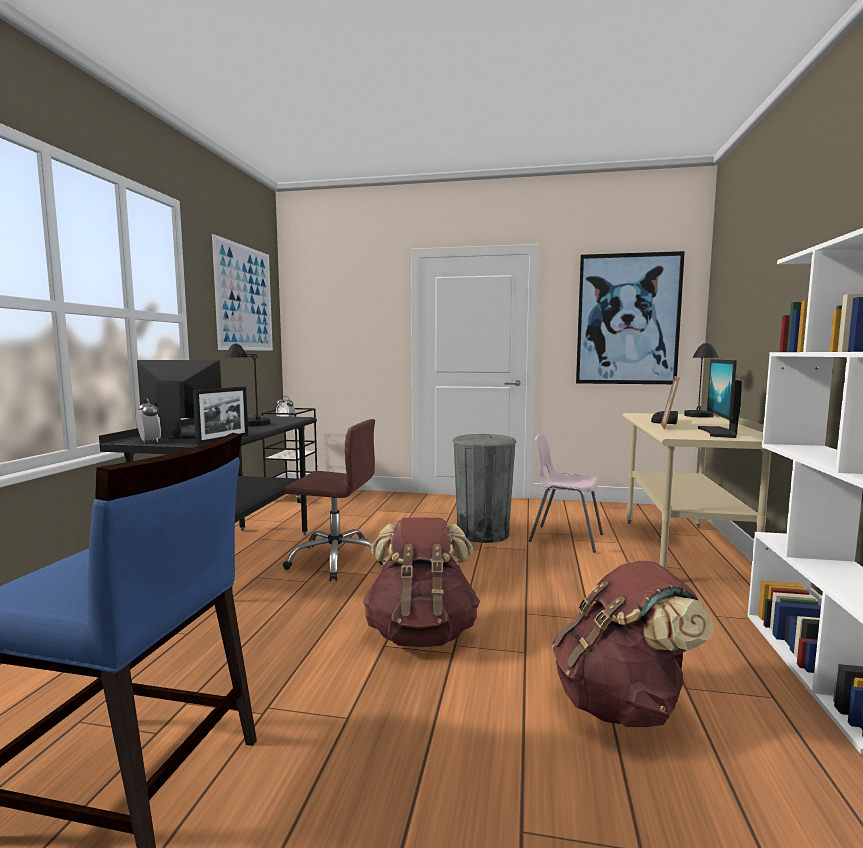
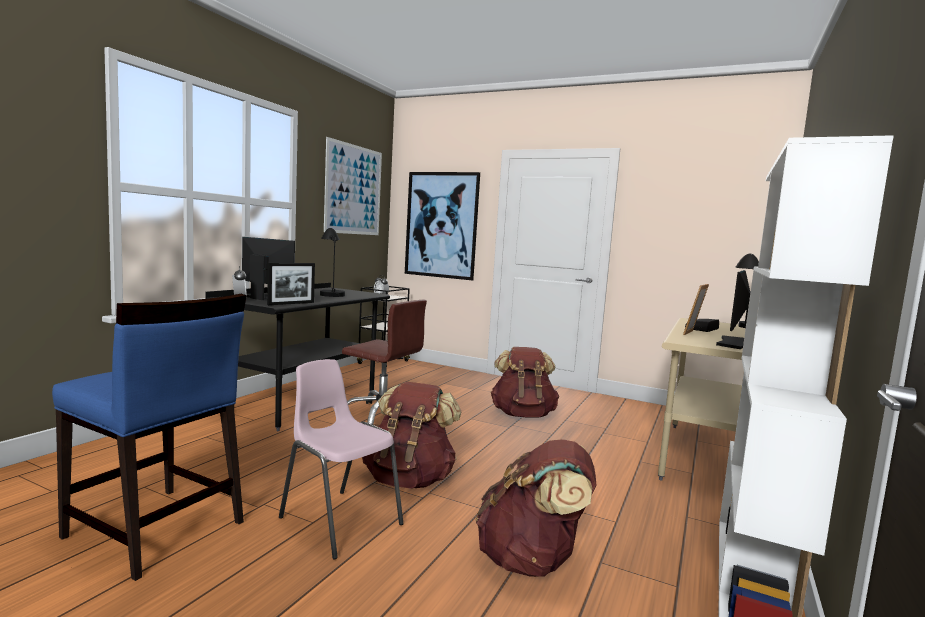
camera: 15 degrees right, 0 degrees up
(483, 533) = (522, 415): grey trash can -> brown backpack
(565, 538) = (597, 430): pink chair -> pink chair (339, 521)
(628, 319) = (703, 225): picture -> picture (441, 225)

